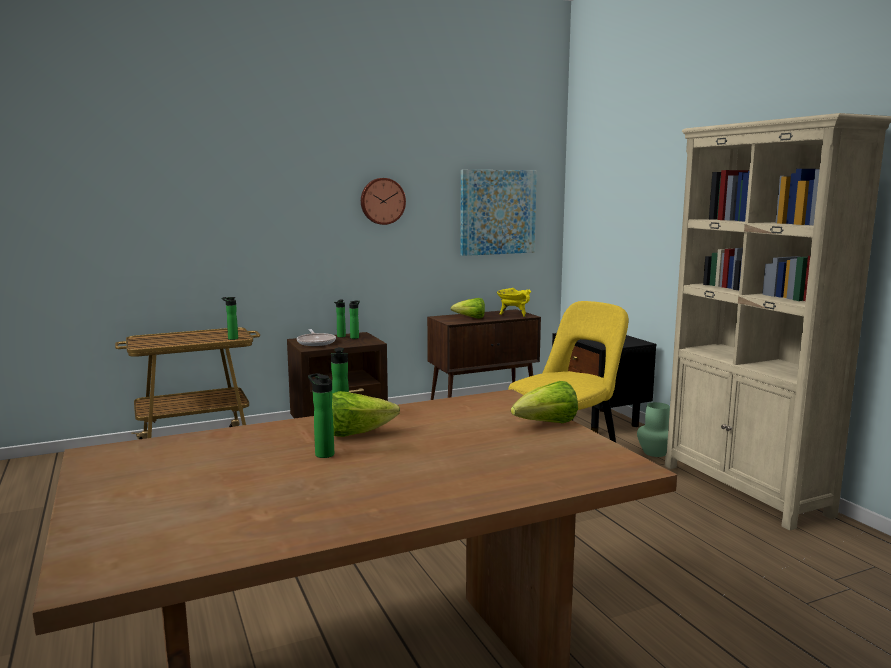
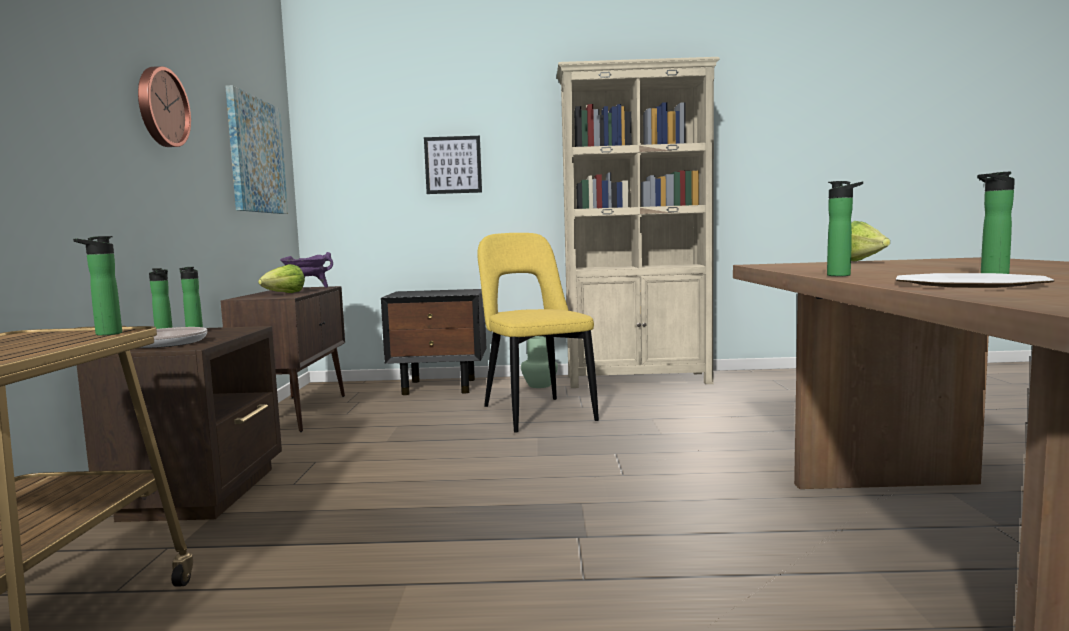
camera: 65 degrees left, 5 degrees down
(241, 444) = (970, 284): none -> plate
(357, 434) = (906, 273): lettuce -> none
(513, 314) = (307, 288): yellow cooking pot -> purple cooking pot
(650, 219) = (453, 165): none -> picture

